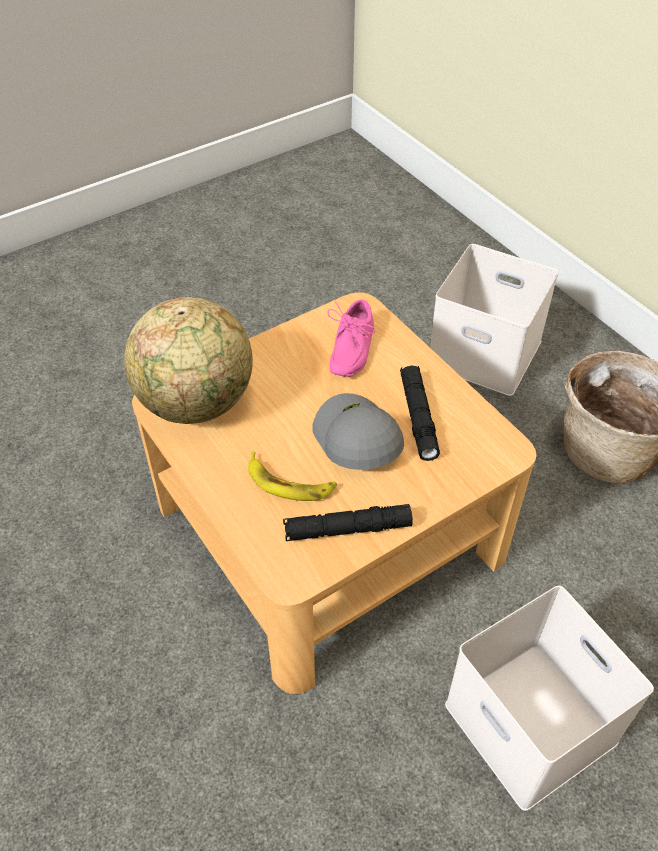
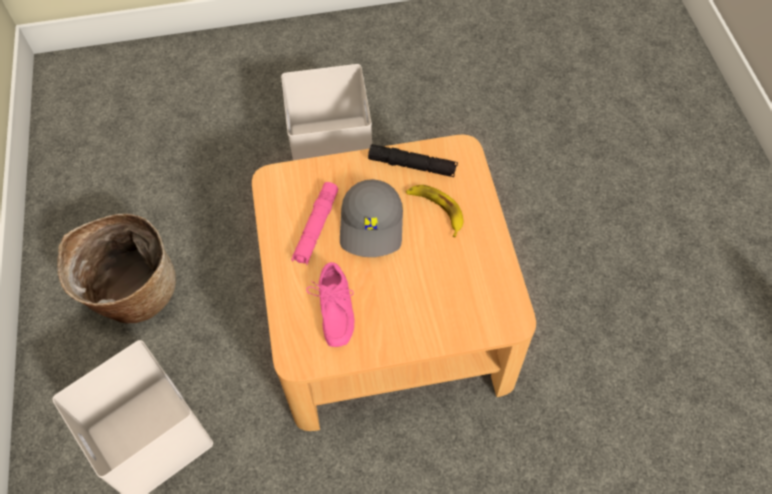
camera: 155 degrees left, 10 degrees up
(197, 403) = (481, 304): globe -> none
(348, 350) = (333, 311): pink shoe -> pink shoe turned 135 degrees clockwise
(418, 417) = (316, 227): black flashlight -> pink flashlight

